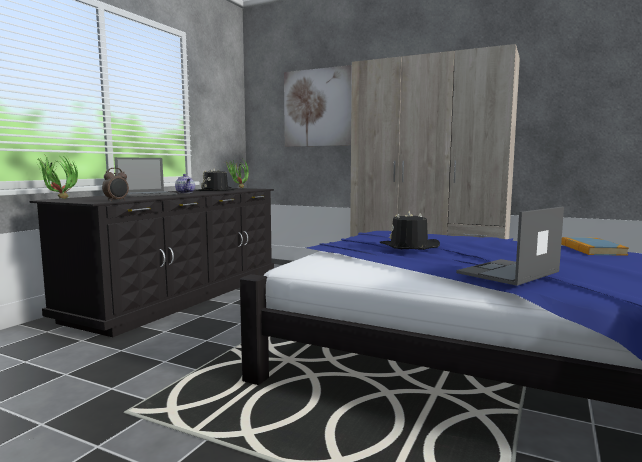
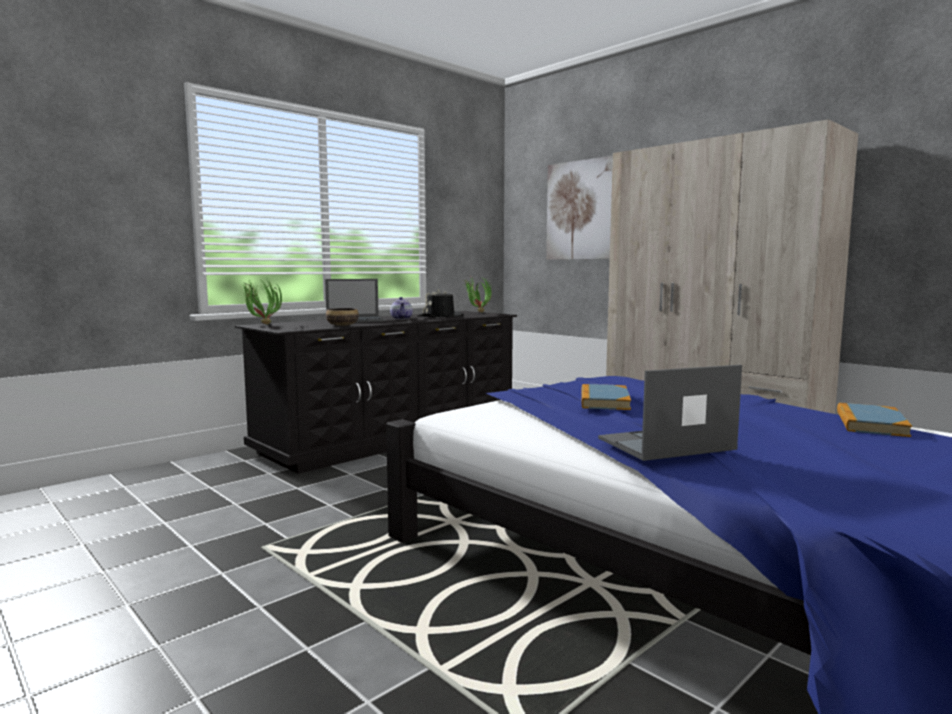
camera: 20 degrees right, 0 degrees up
(117, 200) = (308, 329): alarm clock -> none
(144, 197) = (343, 325): none -> bowl
(409, 246) = (604, 401): black hat -> book

